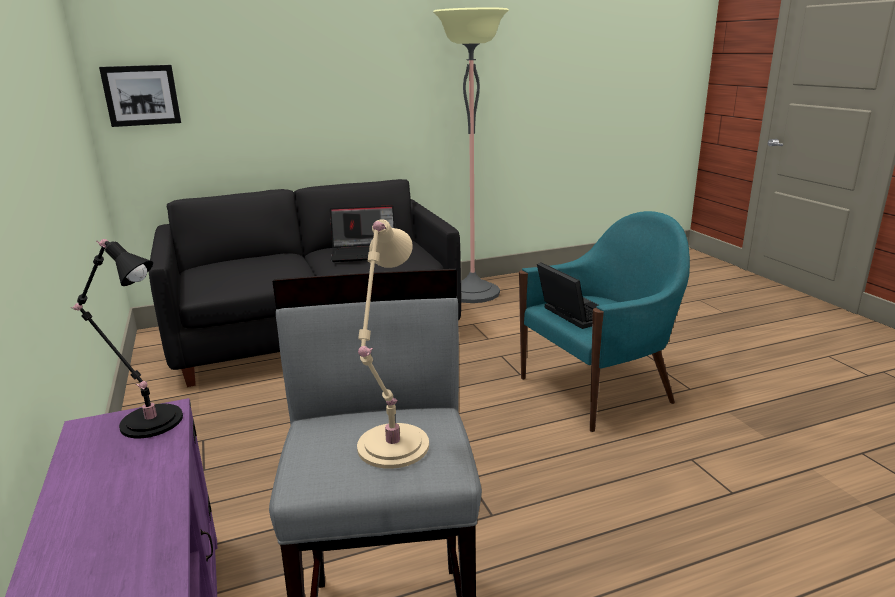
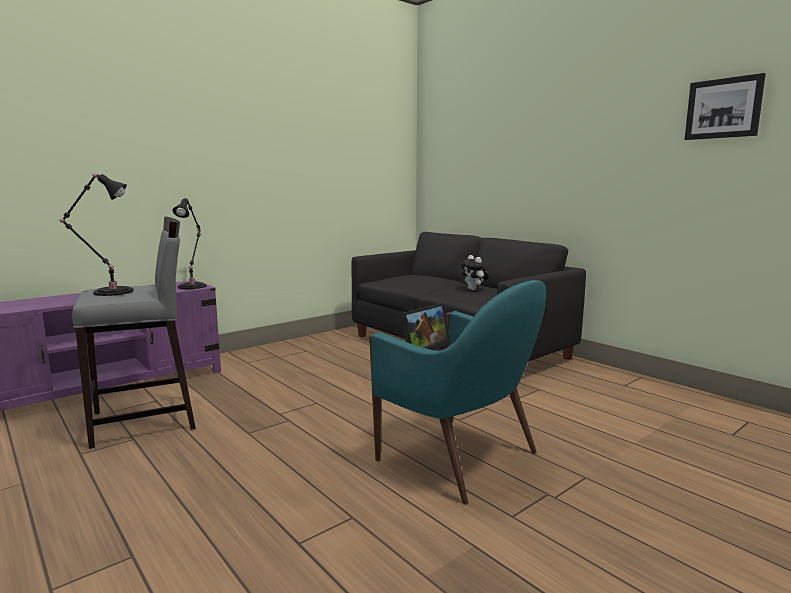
camera: 70 degrees right, 10 degrees down
(141, 95) = (437, 167): picture -> picture (723, 108)
(365, 253) = (474, 289): laptop -> plush toy
(391, 450) = (110, 292): beige table lamp -> black table lamp
(472, 293) = (610, 380): floor lamp -> none

